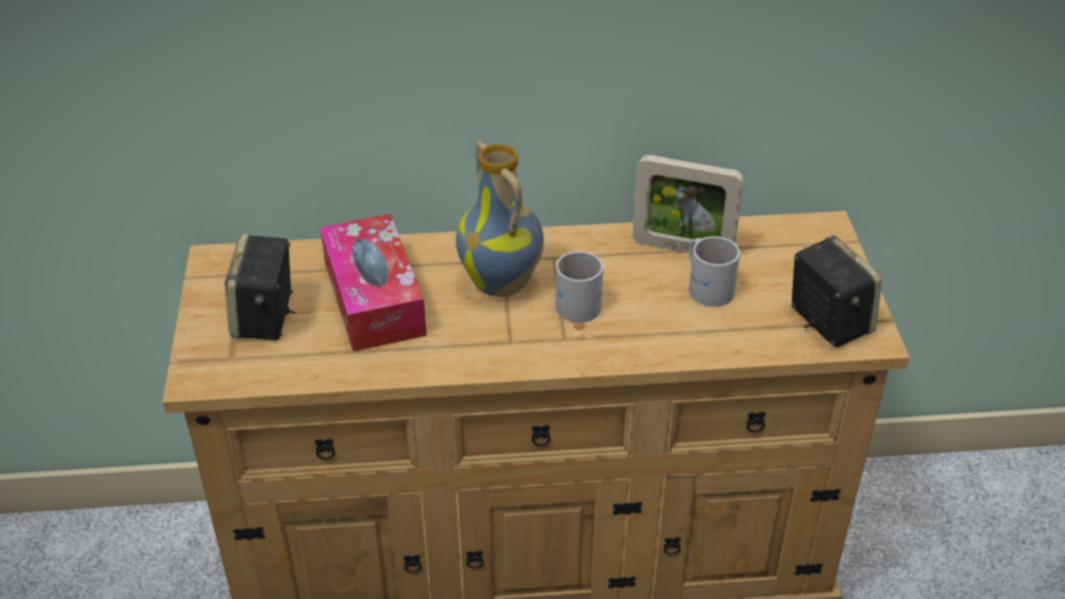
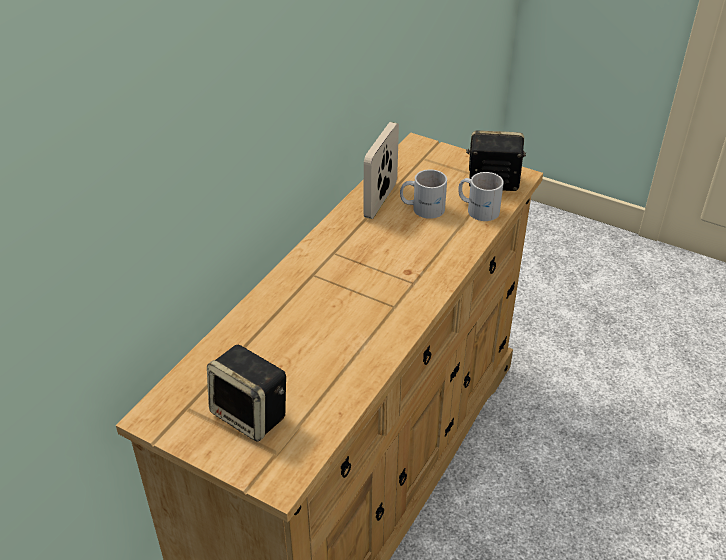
camera: 55 degrees left, 0 degrees up
(374, 298) = (288, 349): tissue box -> none
(503, 283) = (336, 284): vase -> none
(580, 300) = (385, 260): white mug -> white mug (478, 208)
(682, 248) = (380, 200): picture frame -> picture frame turned 150 degrees clockwise

